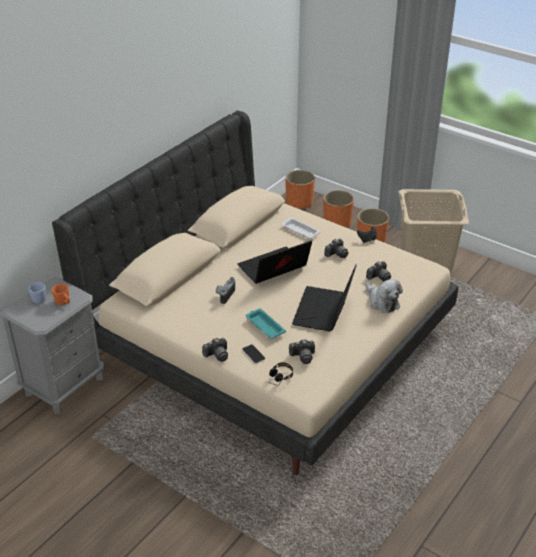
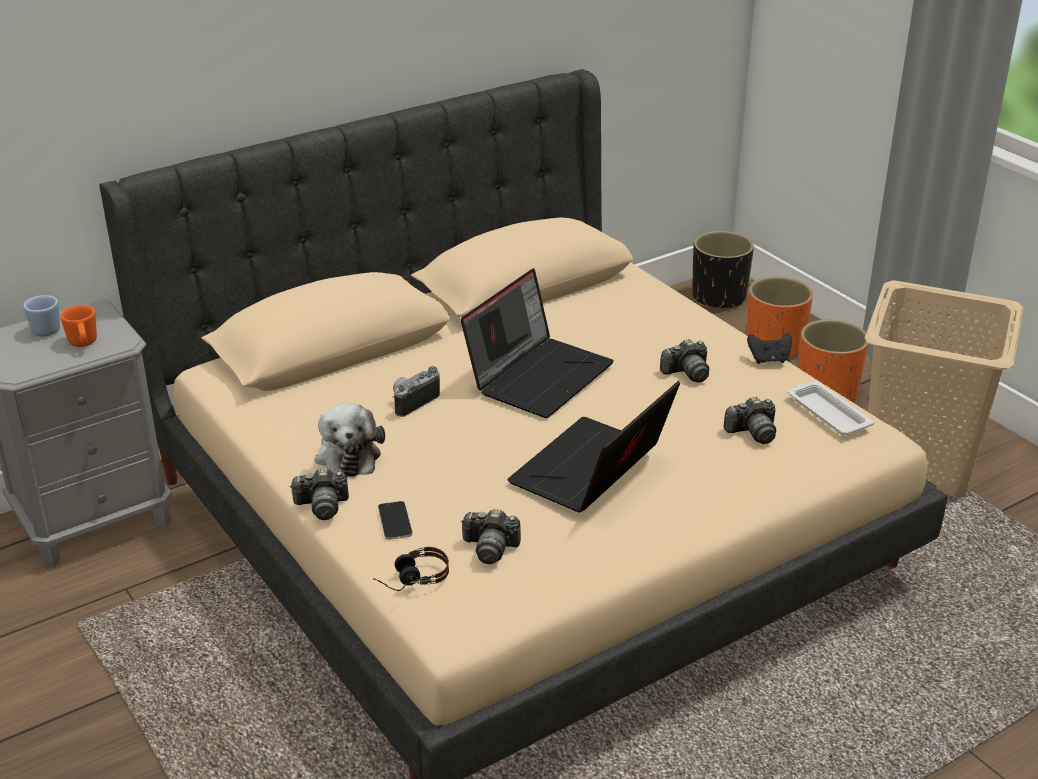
camera: 20 degrees right, 5 degrees down
(264, 325) = (451, 472): turquoise tray -> none
(273, 269) = (538, 375): laptop -> laptop turned 135 degrees clockwise
(299, 202) = (719, 298): orange planter -> black planter
(300, 230) = (638, 318): white tray -> white tray (827, 413)
(382, 302) = (731, 481): plush toy -> plush toy (348, 454)

